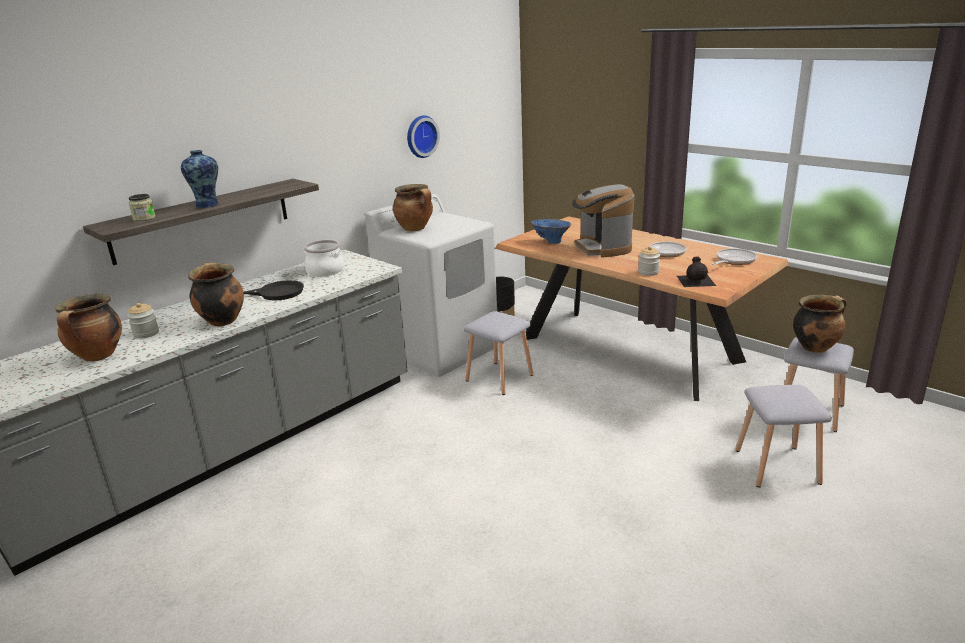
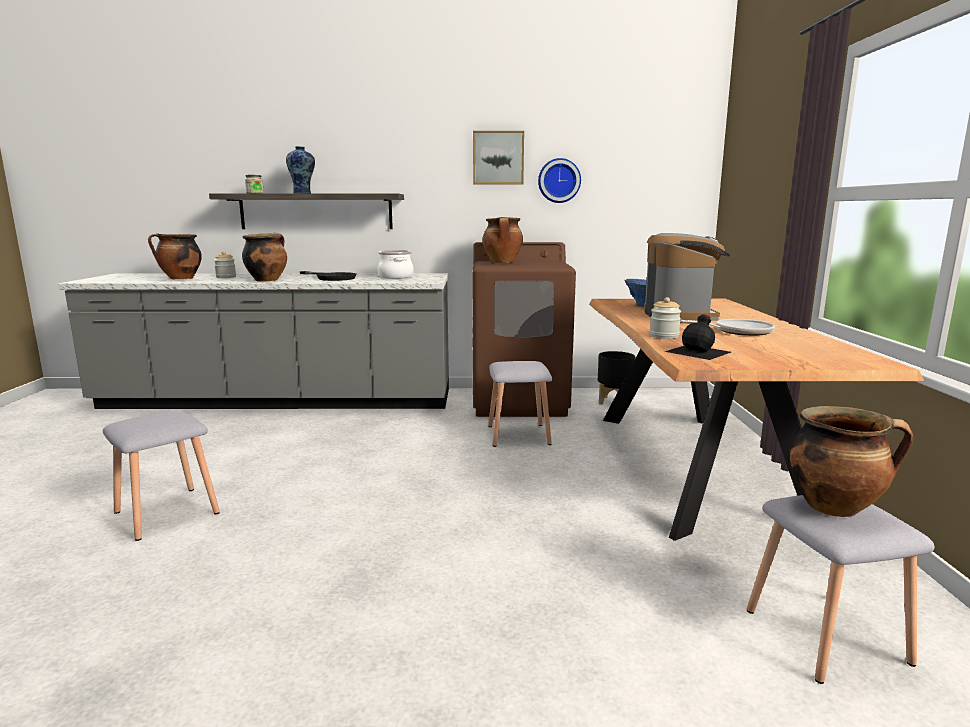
camera: 45 degrees right, 10 degrees down
(371, 123) = (498, 158): none -> picture
(440, 349) = (520, 402): white washing machine -> brown washing machine
(602, 248) = (680, 316): coffee machine -> coffee machine turned 150 degrees clockwise
(733, 261) = (814, 353): frying pan -> none
(776, 467) = (621, 653): grey stool -> grey stool (165, 512)

